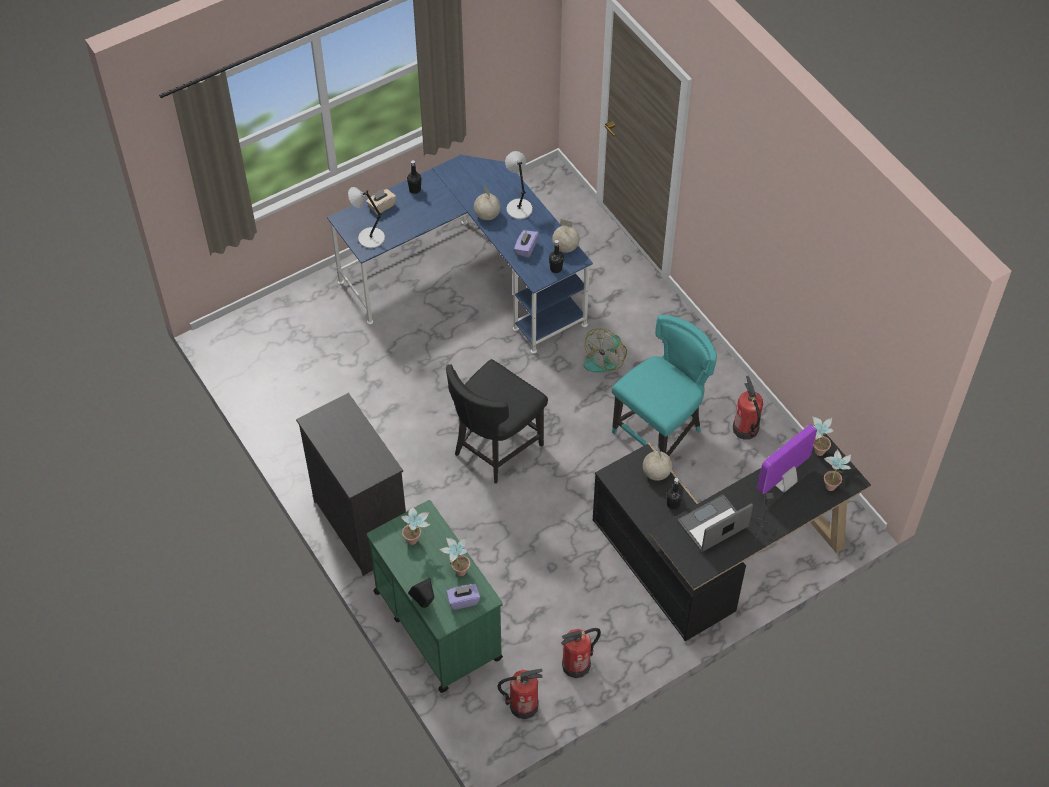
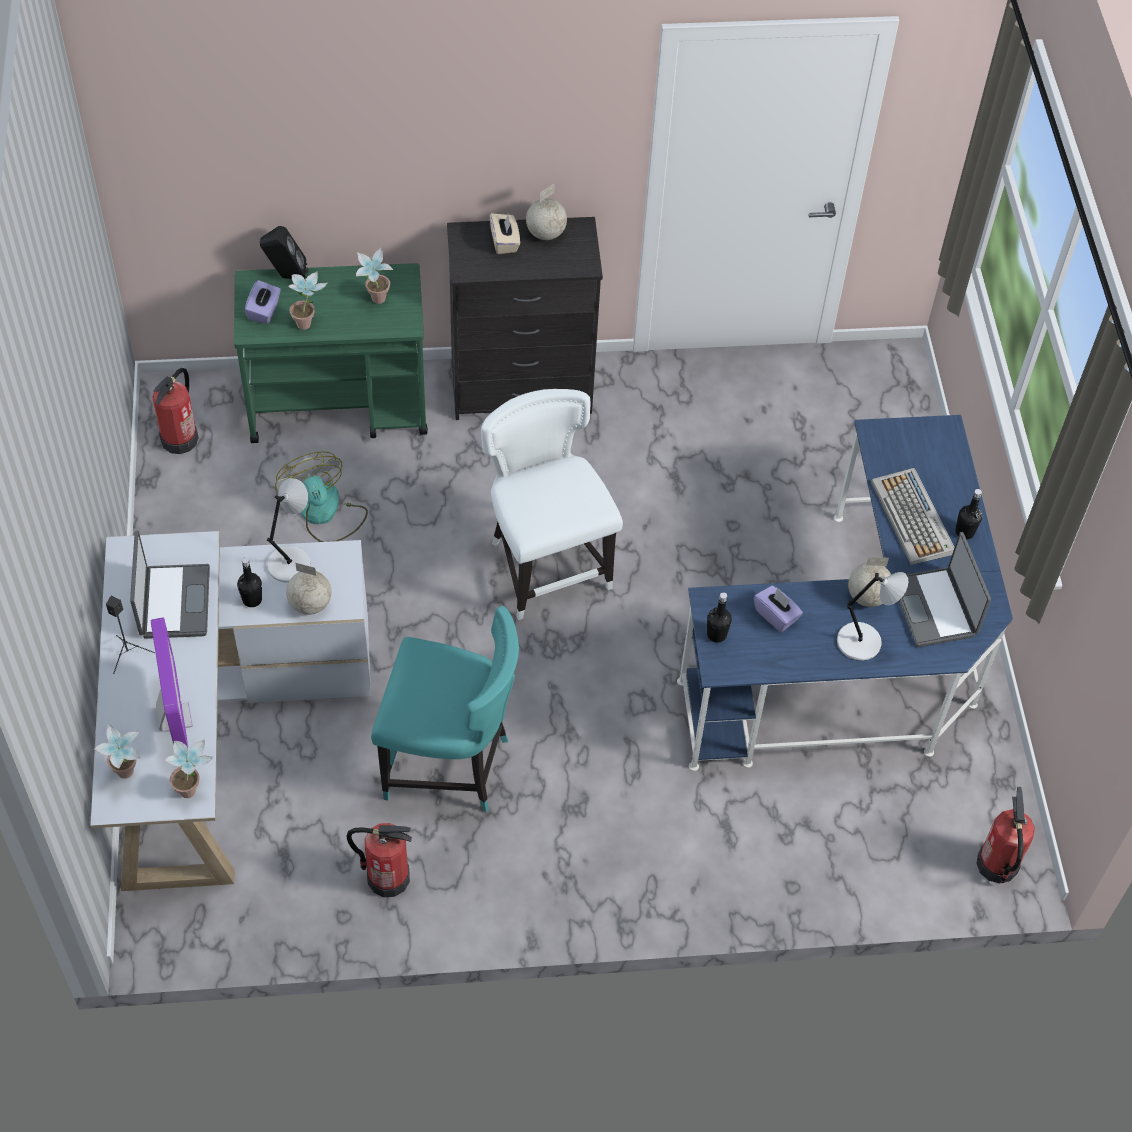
camera: 115 degrees right, 0 degrees up
(369, 238) = (894, 445): grey table lamp -> grey table lamp (290, 563)
(381, 206) = (950, 481): beige tissue box -> beige tissue box (504, 242)
(419, 213) = (913, 518): none -> keyboard
(475, 186) = (935, 608): none -> laptop
(495, 448) = (546, 565): black chair -> white chair
(565, 248) = (750, 665): globe -> globe (545, 233)
(576, 665) = (189, 510): fire extinguisher -> fire extinguisher (997, 865)
(606, 358) = (617, 763): fan -> fan (325, 514)
(660, 433) = (449, 765): turquoise chair -> turquoise chair turned 60 degrees counterclockwise
(717, 558) = (217, 730): black desk -> white desk

